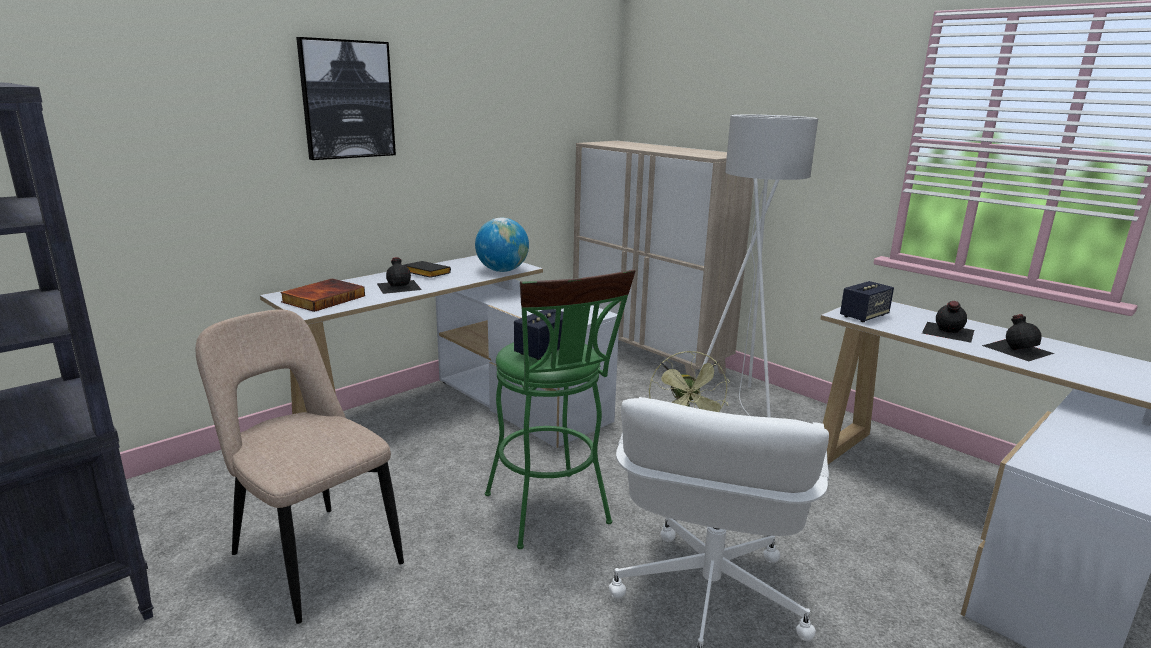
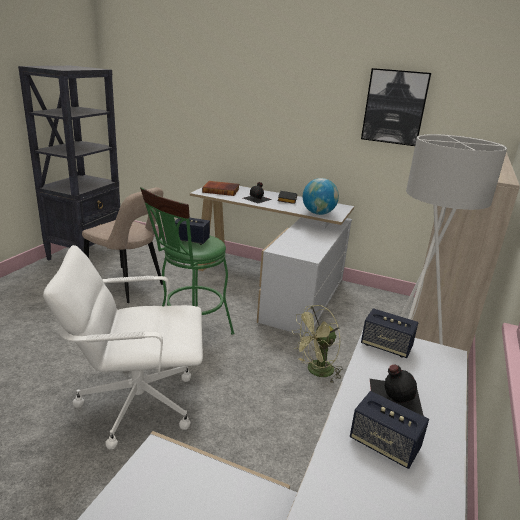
camera: 65 degrees right, 5 degrees up
(312, 556) = (127, 285): beige chair -> beige chair turned 105 degrees clockwise
(347, 99) = (273, 90): picture -> picture (394, 107)
(1017, 349) = (384, 445): black bottle -> speaker

